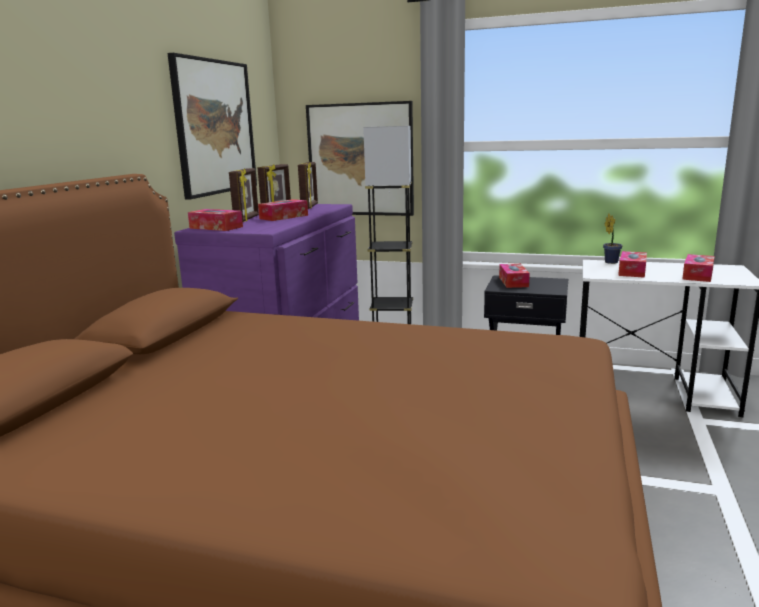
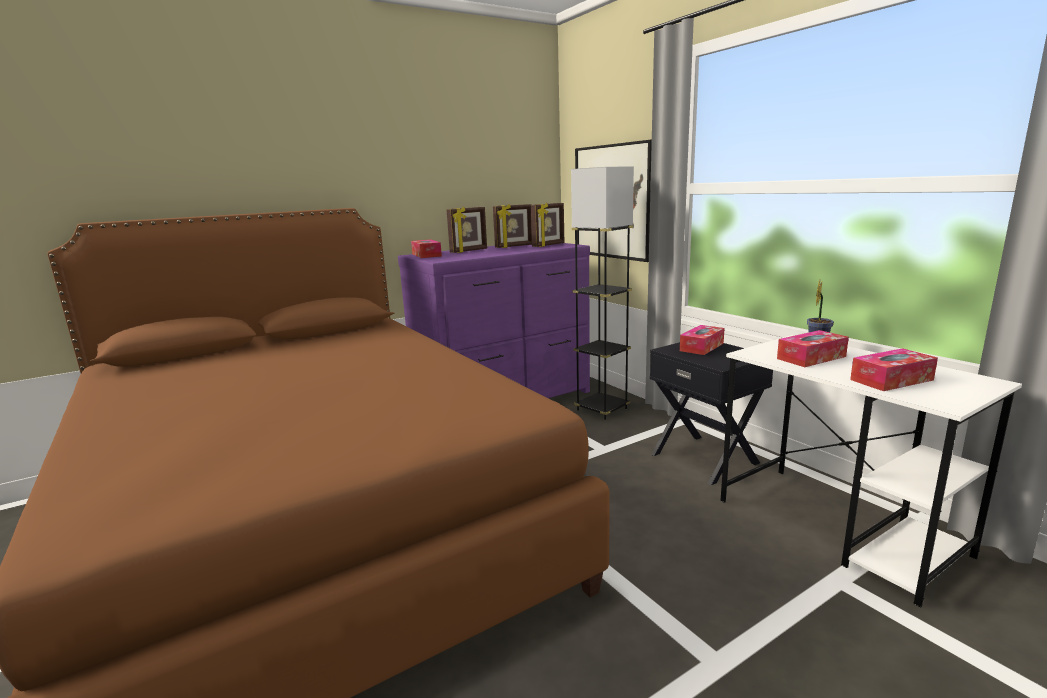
camera: 40 degrees right, 0 degrees up
(215, 127) = (464, 171): picture -> none
(284, 217) = (496, 251): tissue box -> none

